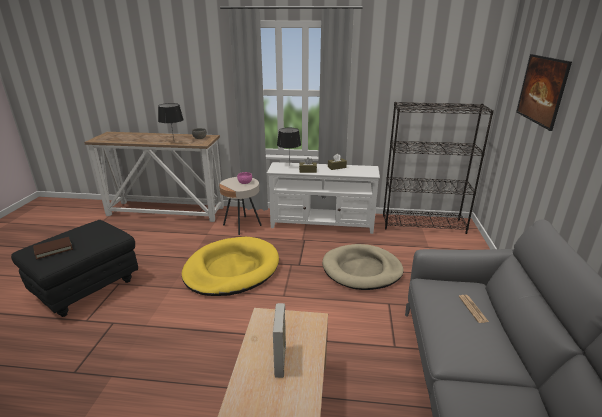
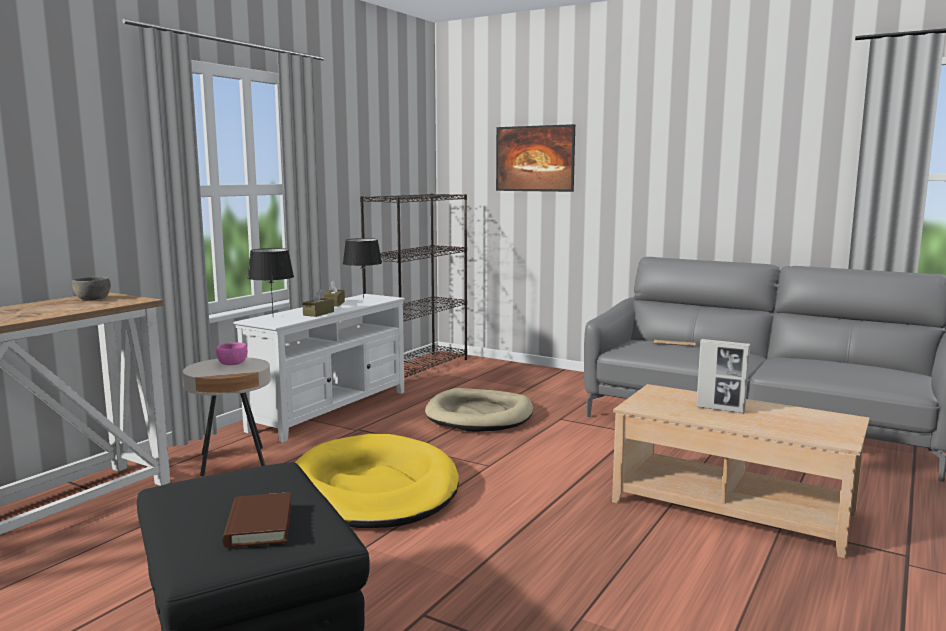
camera: 65 degrees left, 15 degrees down
(173, 141) = (65, 310): black table lamp -> black table lamp (362, 298)

